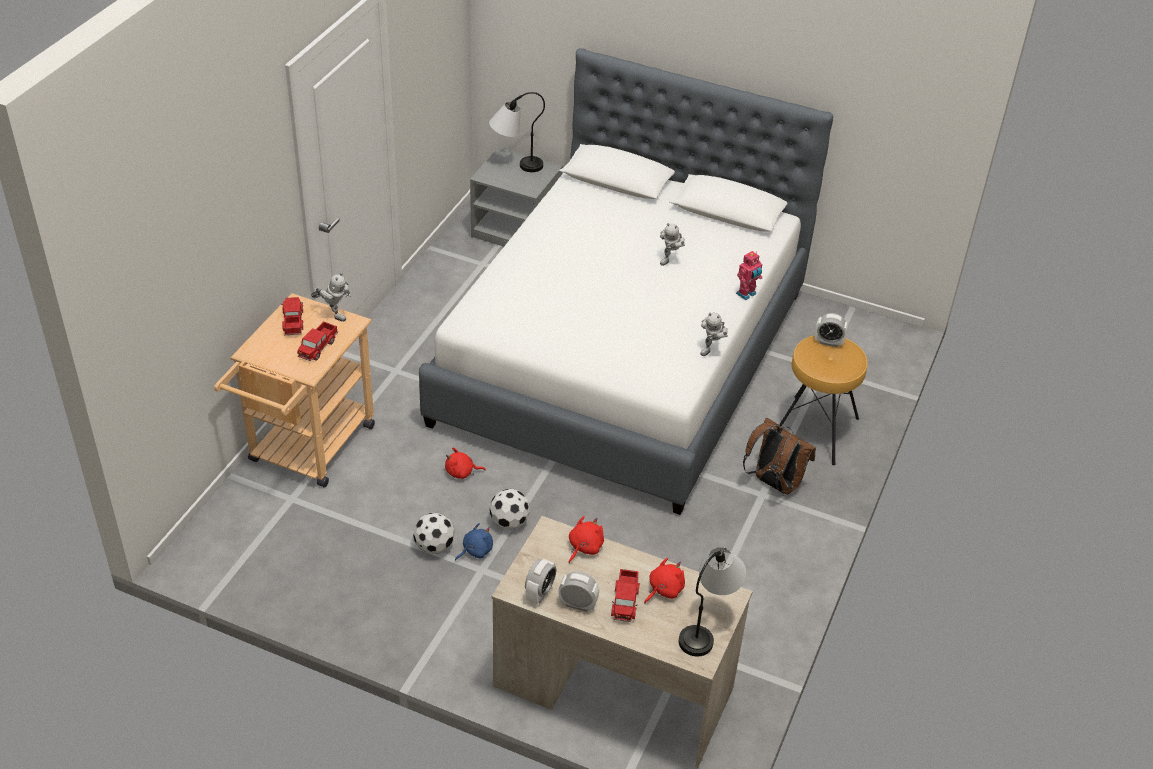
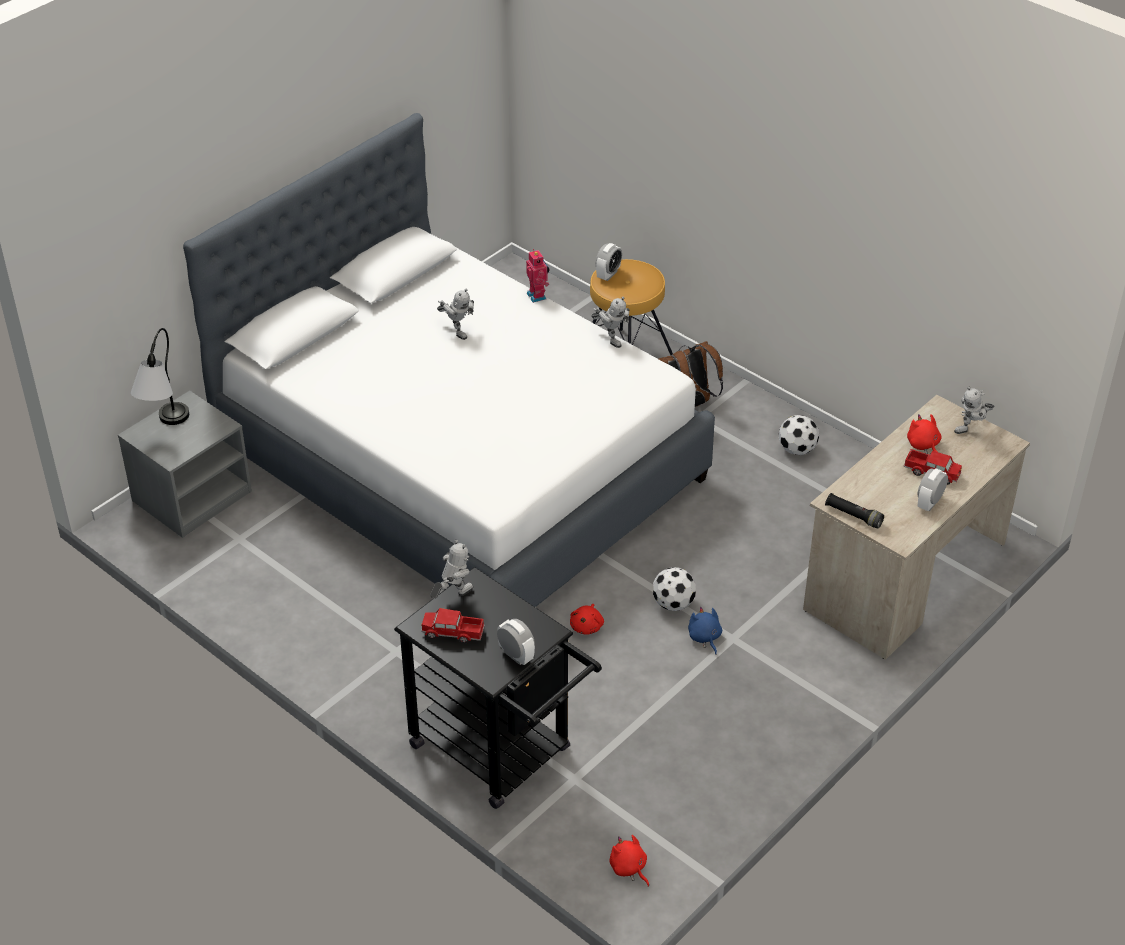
camera: 70 degrees left, 0 degrees up
(306, 450) = (500, 753): beige cart -> black cart
(318, 347) = (508, 617): toy truck -> none
(434, 547) = (689, 669): football -> football (797, 449)
(535, 549) = (853, 516): none -> black flashlight
(540, 593) = (910, 524): alarm clock -> alarm clock (516, 655)
(584, 547) = (859, 483): red plush toy -> red plush toy (629, 868)
(708, 626) = (971, 430): table lamp -> toy robot

